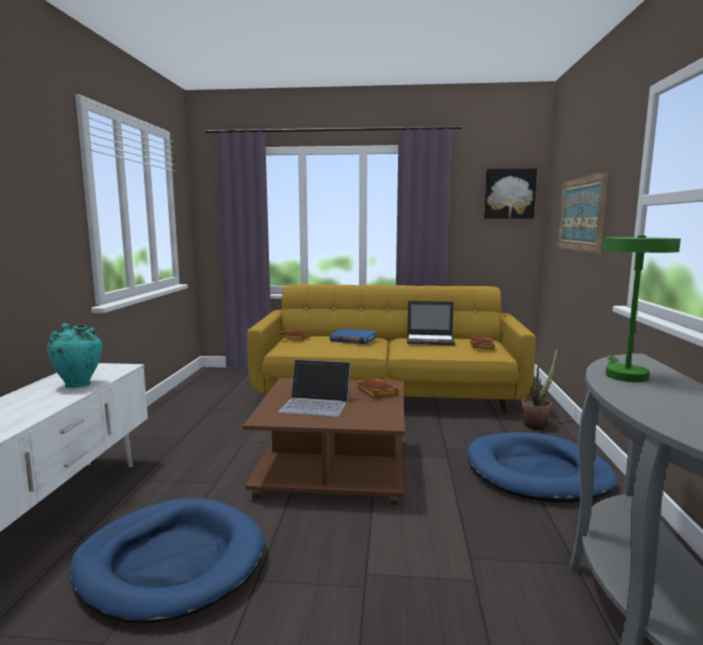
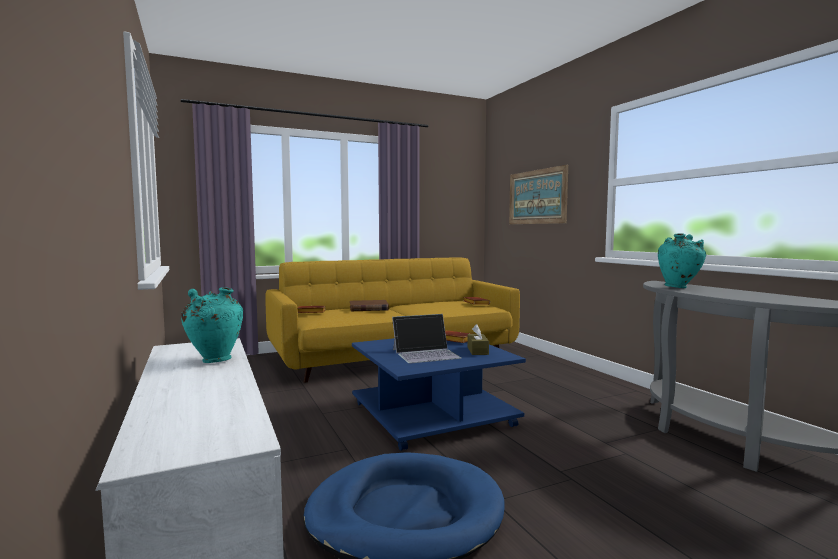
camera: 30 degrees left, 5 degrees down
(335, 467) = (433, 414): brown coffee table -> blue coffee table
(353, 339) = (368, 308): blue book -> brown book
(373, 410) = (477, 350): none -> brown tissue box
(430, 340) = (433, 303): laptop -> none
(509, 194) = (460, 183): picture -> none
(537, 424) = (529, 359): potted plant -> none
(537, 473) = (571, 386): blue dog bed -> none
(623, 374) = (679, 287): green table lamp -> turquoise vase

